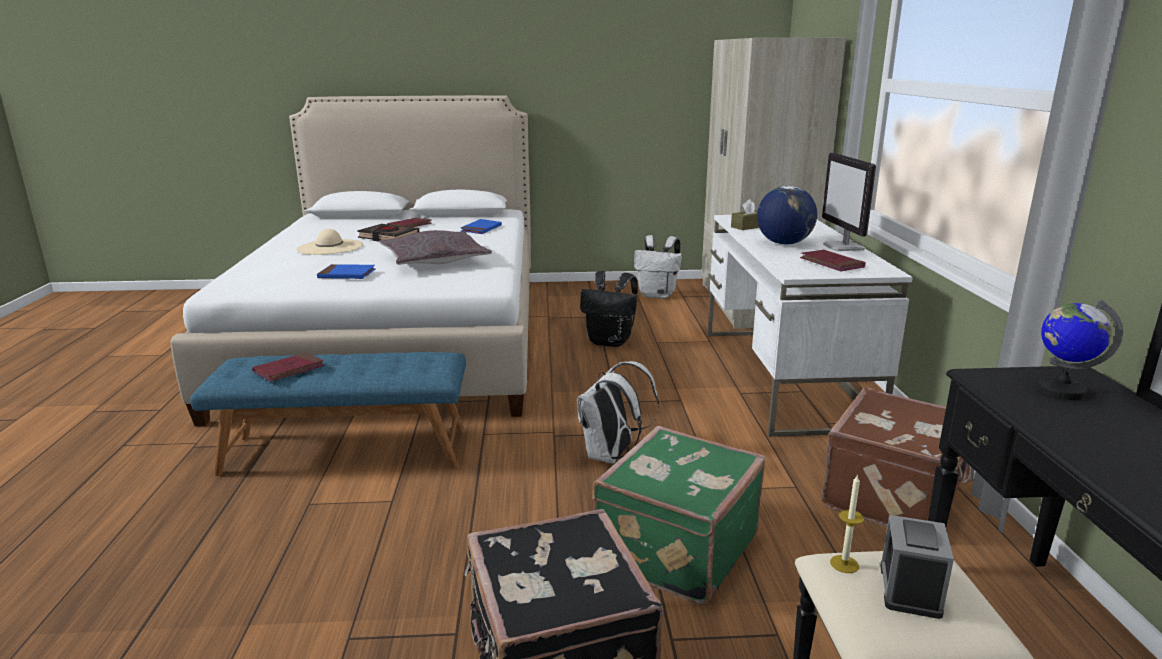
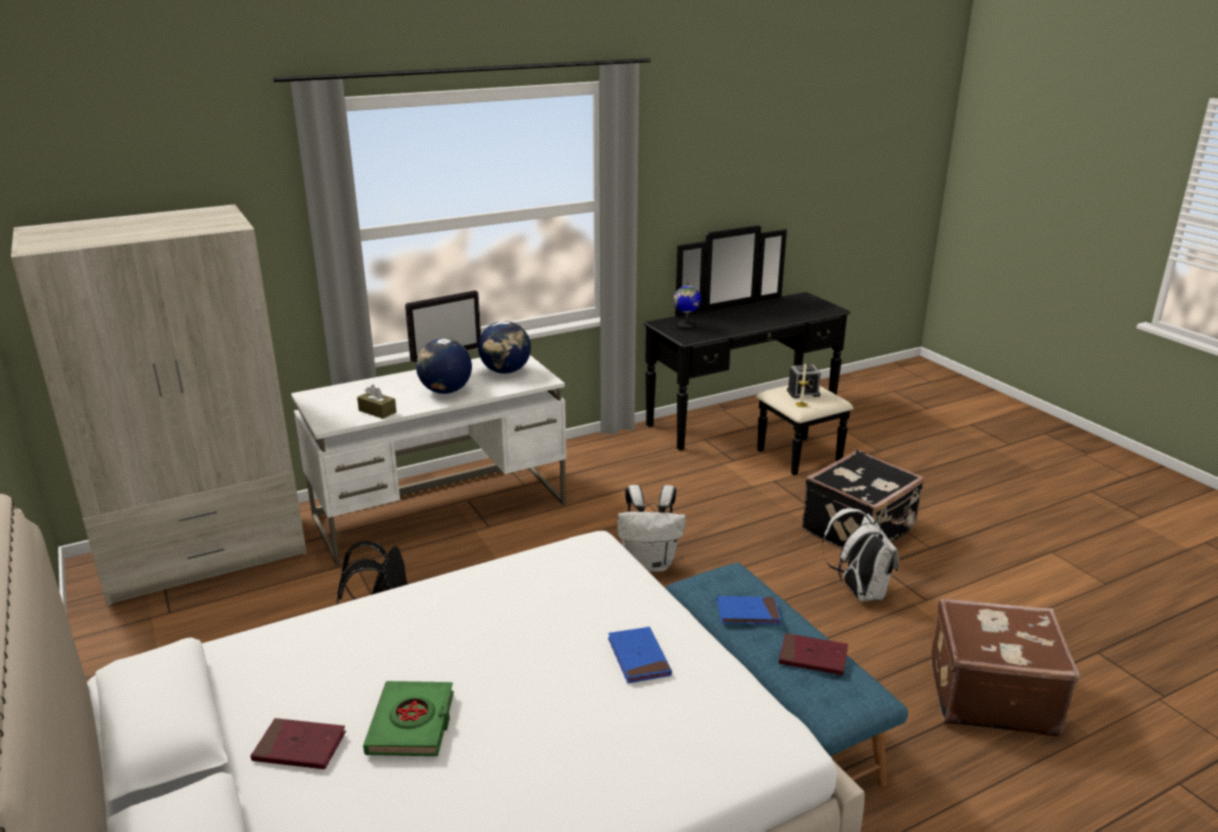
camera: 115 degrees left, 5 degrees up
(330, 247) = (518, 755): beige hat -> none
(388, 237) = (412, 724): black book -> green book
(434, 260) = (524, 617): grey pillow -> none
(481, 229) = (309, 648): blue book -> blue book (748, 613)
(658, 295) = (165, 635): white backpack -> white backpack (859, 591)
(674, 549) = (737, 517): green suitcase -> none
(831, 263) = (506, 371): red book -> globe
(895, 497) = (614, 458): brown suitcase -> brown suitcase (990, 695)

